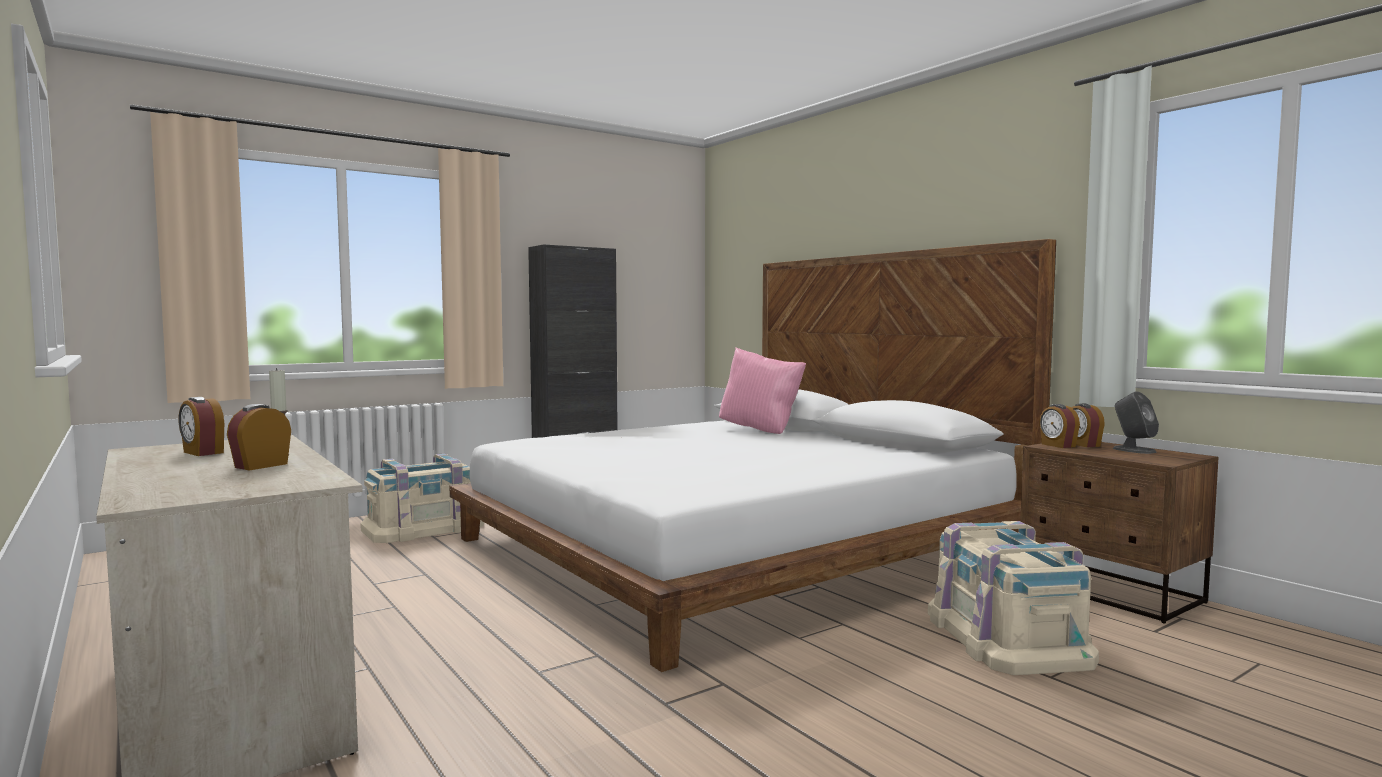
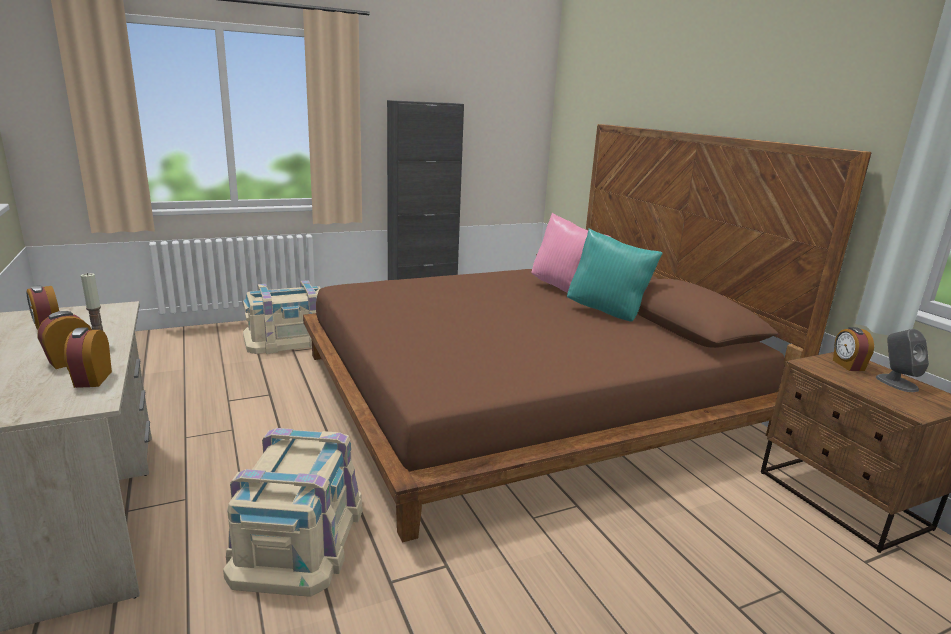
camera: 10 degrees right, 15 degrees up
(734, 548) = (523, 394): white bed -> brown bed
(818, 440) = (607, 312): none -> turquoise pillow
(1007, 636) = (719, 546): beige storage box -> beige storage box (300, 536)
(1057, 445) = (821, 364): alarm clock -> alarm clock (92, 379)

